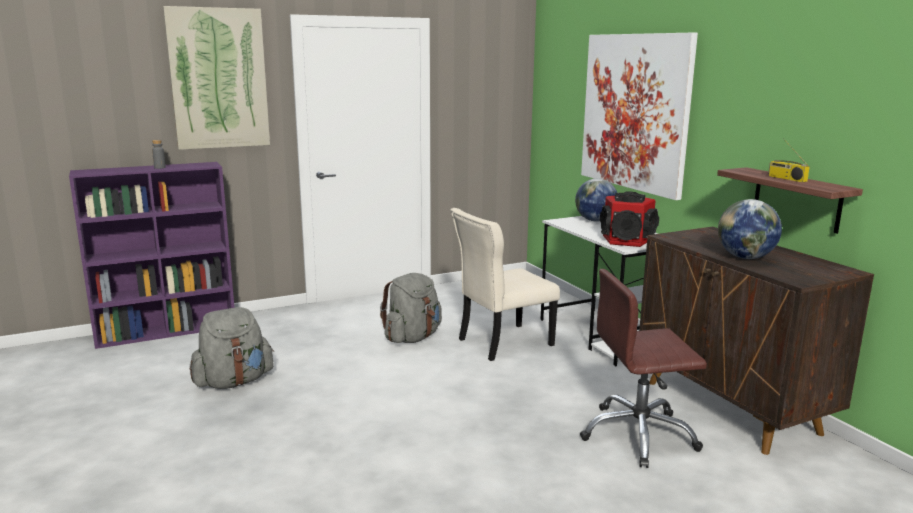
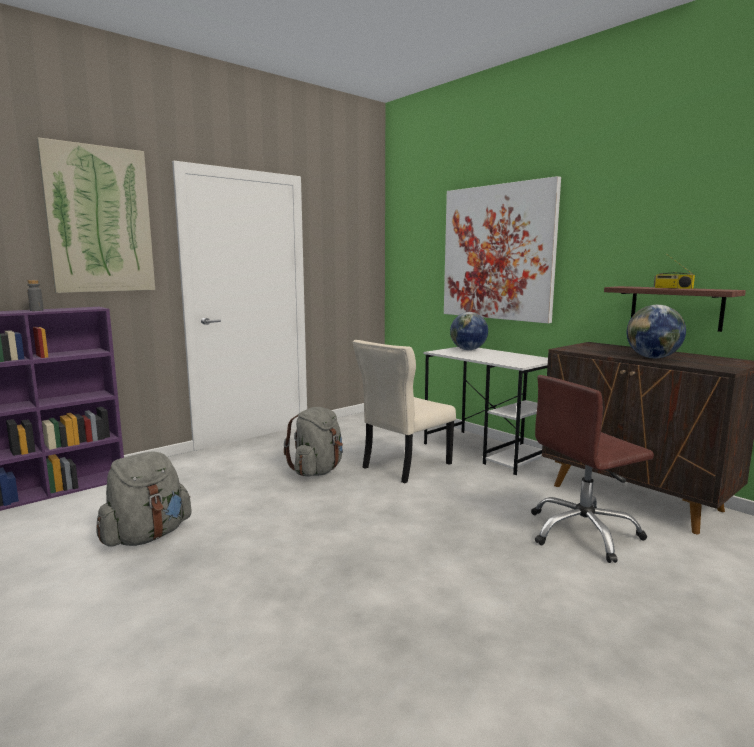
camera: 15 degrees left, 5 degrees down
(627, 240) = (513, 360): speaker -> none

